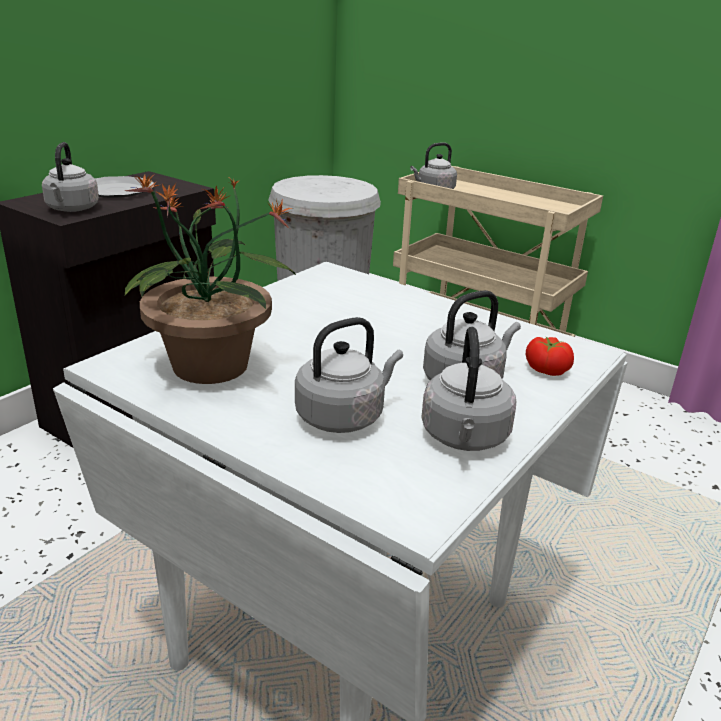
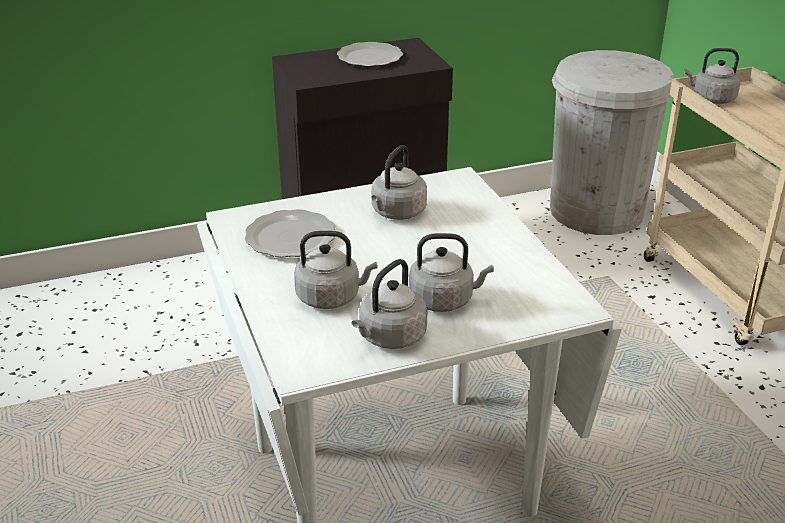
camera: 35 degrees right, 5 degrees up
(72, 209) = (318, 74): grey kettle -> grey kettle (397, 213)
(211, 367) = (289, 237): potted plant -> plate
(547, 369) = (521, 311): tomato -> none

